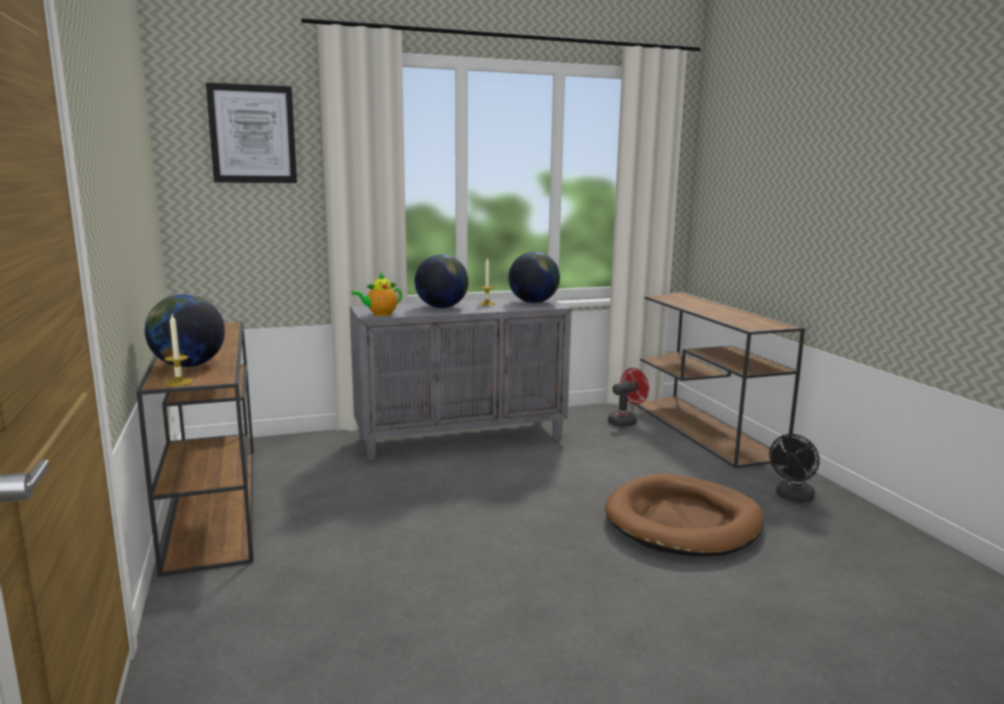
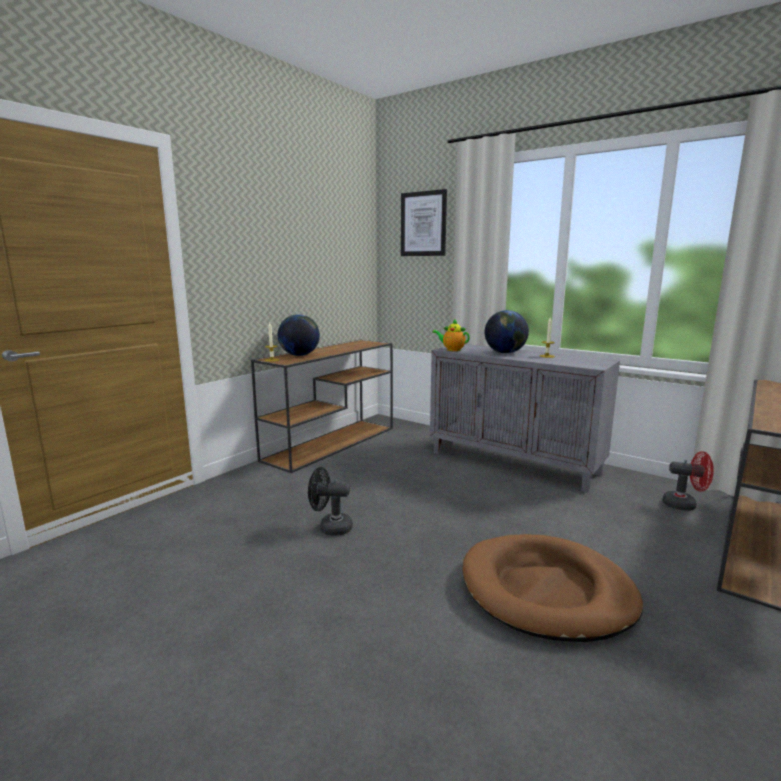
camera: 55 degrees right, 0 degrees up
(533, 302) = (587, 361): globe -> none
(792, 497) = (724, 649): black fan -> black fan (330, 527)

